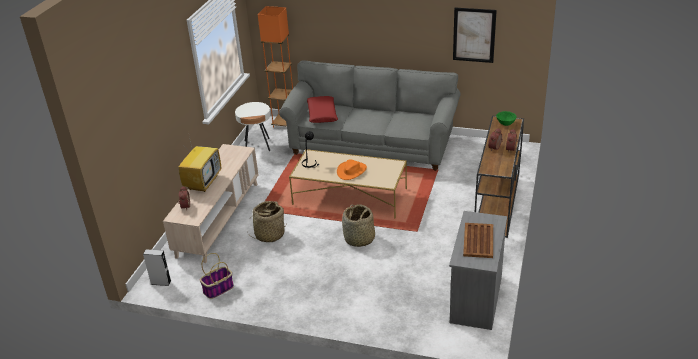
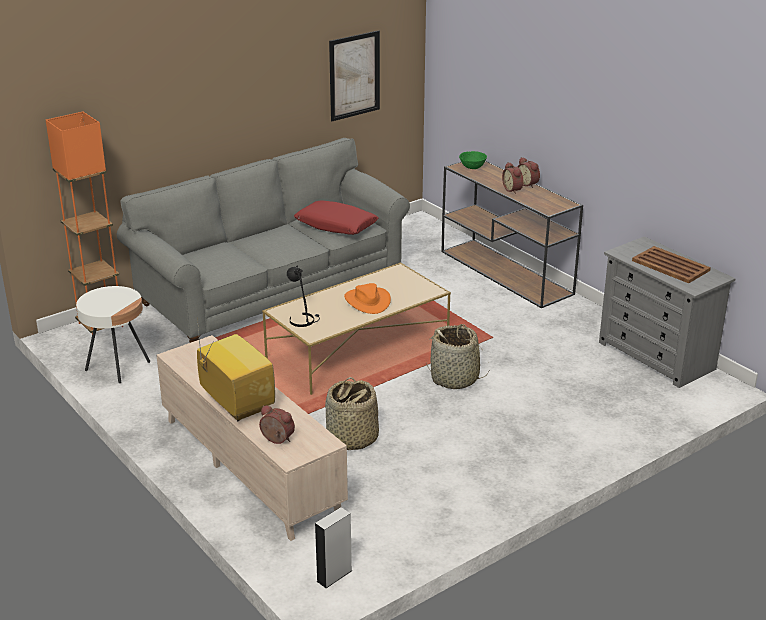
camera: 55 degrees left, 5 degrees down
(218, 289) = (419, 527): basket -> none
(322, 114) = (214, 262): red pillow -> red pillow (336, 226)

